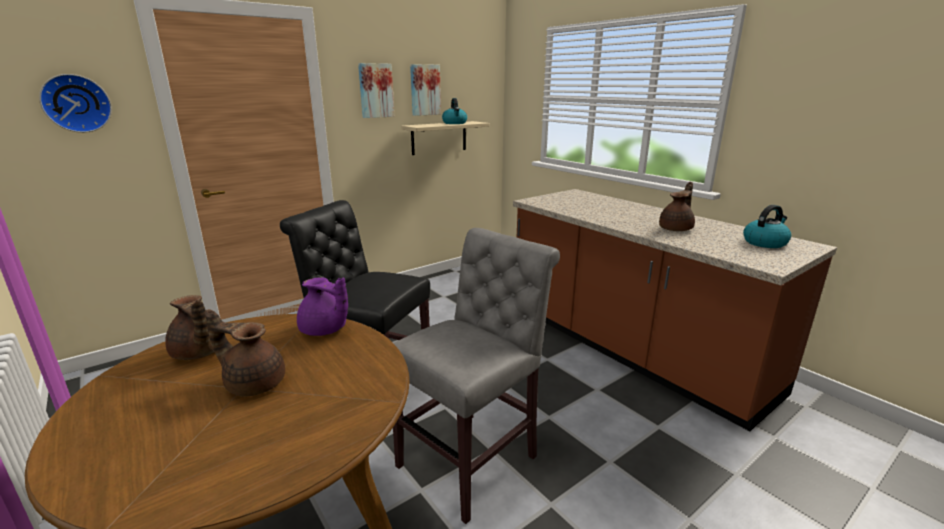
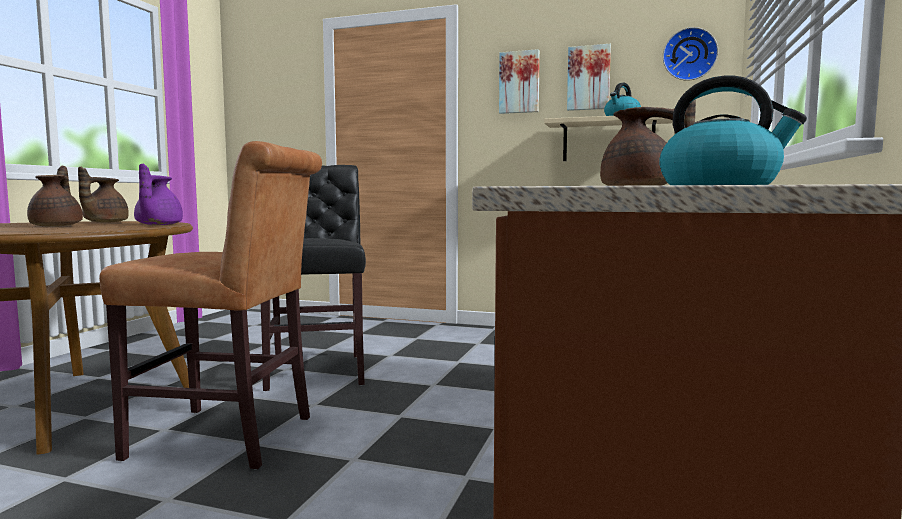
camera: 55 degrees right, 15 degrees down
(76, 103) = (280, 103): wall clock -> wall clock (689, 55)
(473, 458) = (231, 438): grey chair -> brown chair

